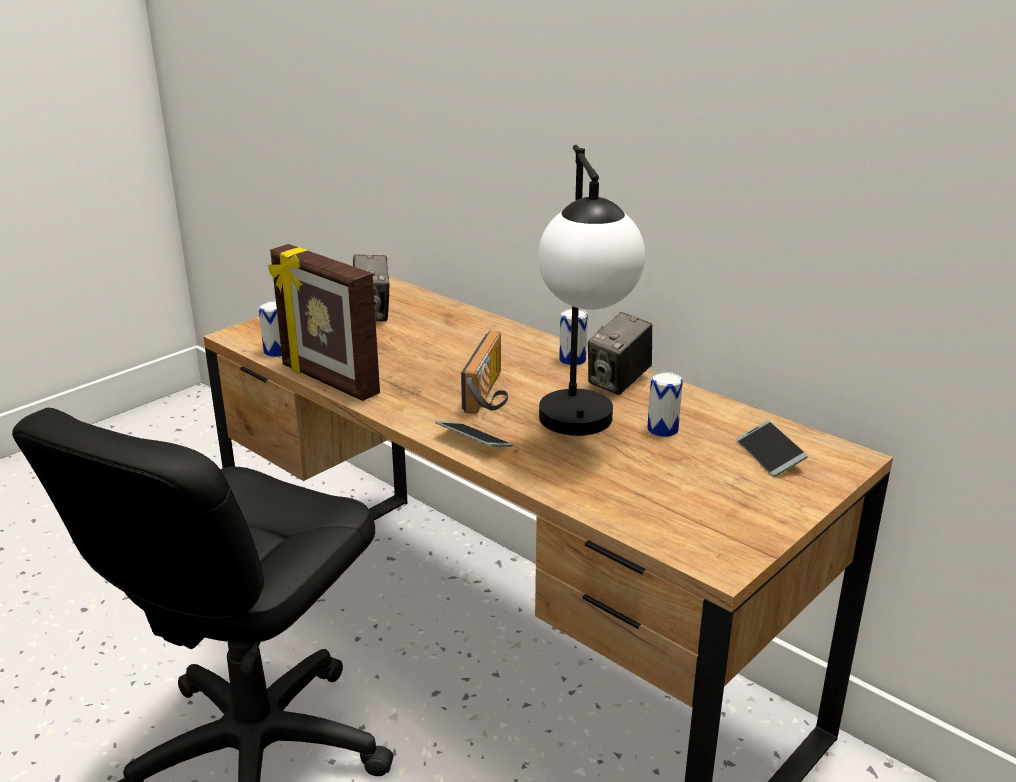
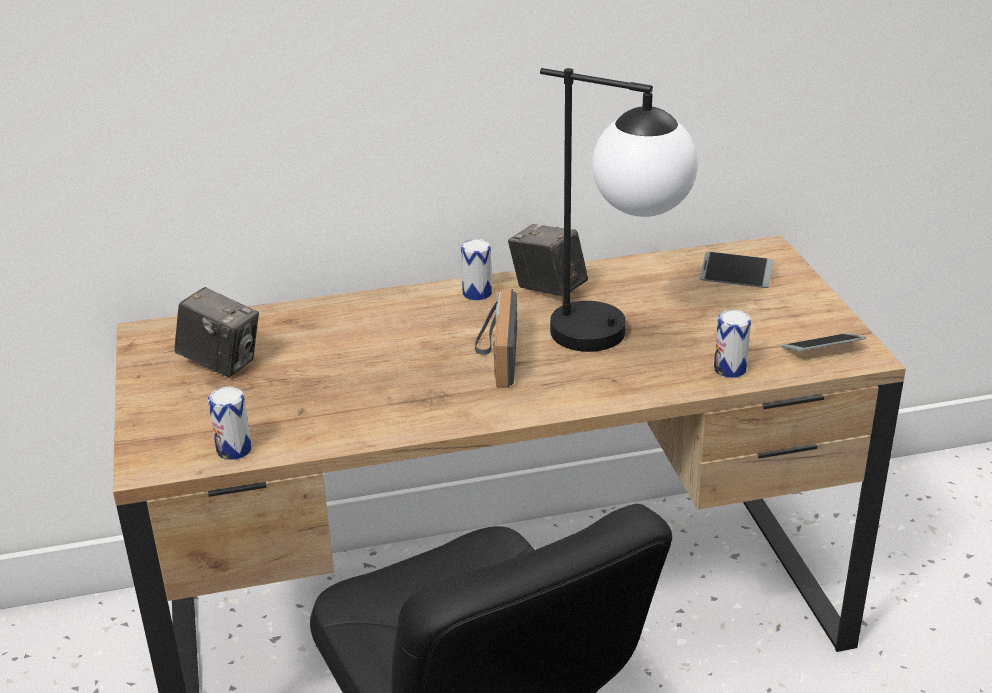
camera: 55 degrees left, 5 degrees up
(328, 381) = (353, 437): picture frame -> none
(474, 441) = (576, 395): phone -> phone (822, 349)
(491, 393) = (495, 355): radio -> radio turned 135 degrees counterclockwise
(618, 382) = (548, 289): camera -> camera turned 150 degrees clockwise
(662, 429) = (650, 302): can -> can (730, 369)

